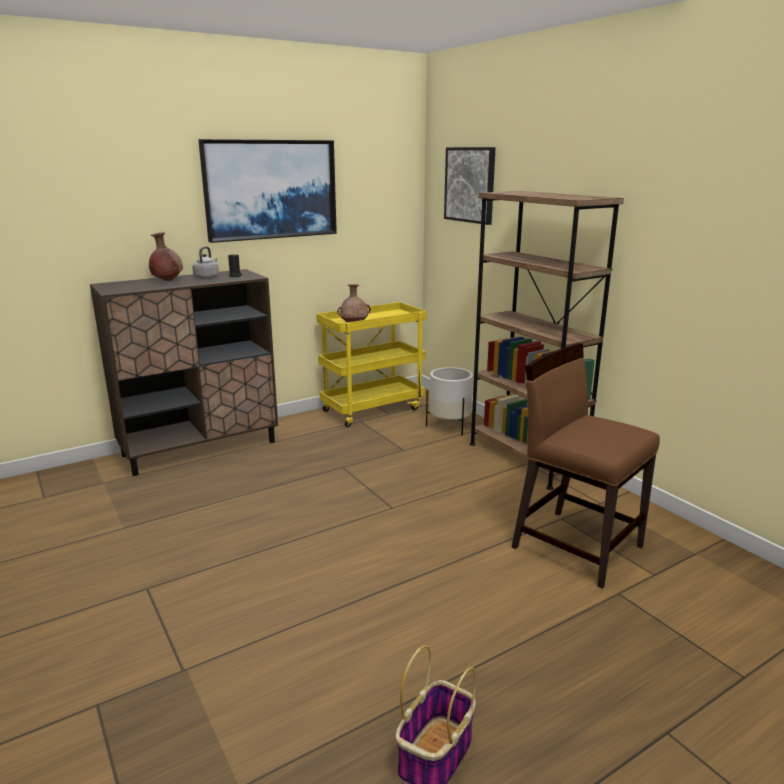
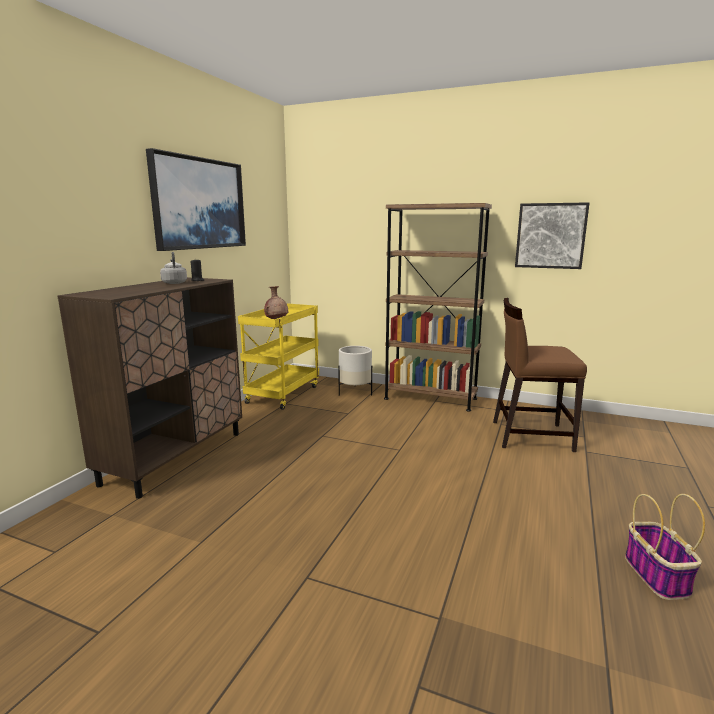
camera: 35 degrees left, 5 degrees down
(167, 281) = (142, 287): brown vase -> none
(470, 185) = (341, 205): picture -> picture (550, 236)

